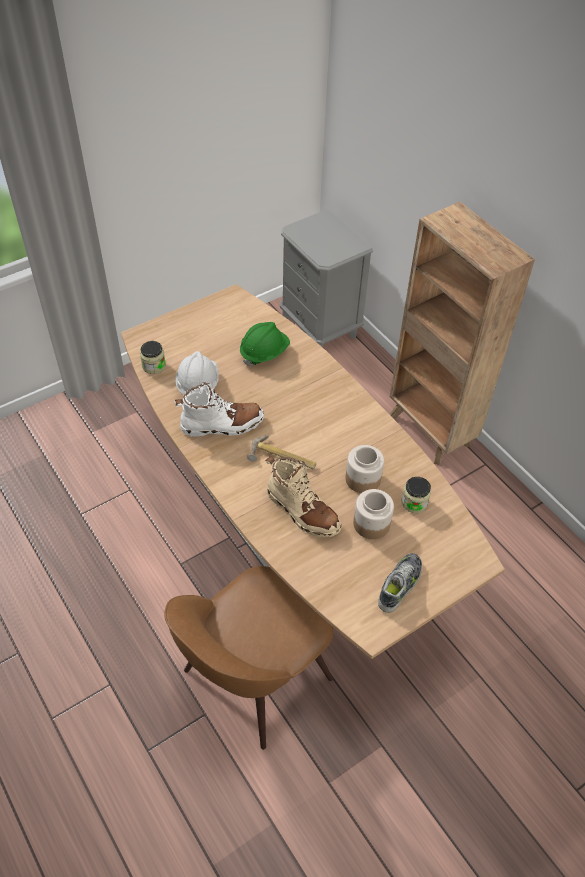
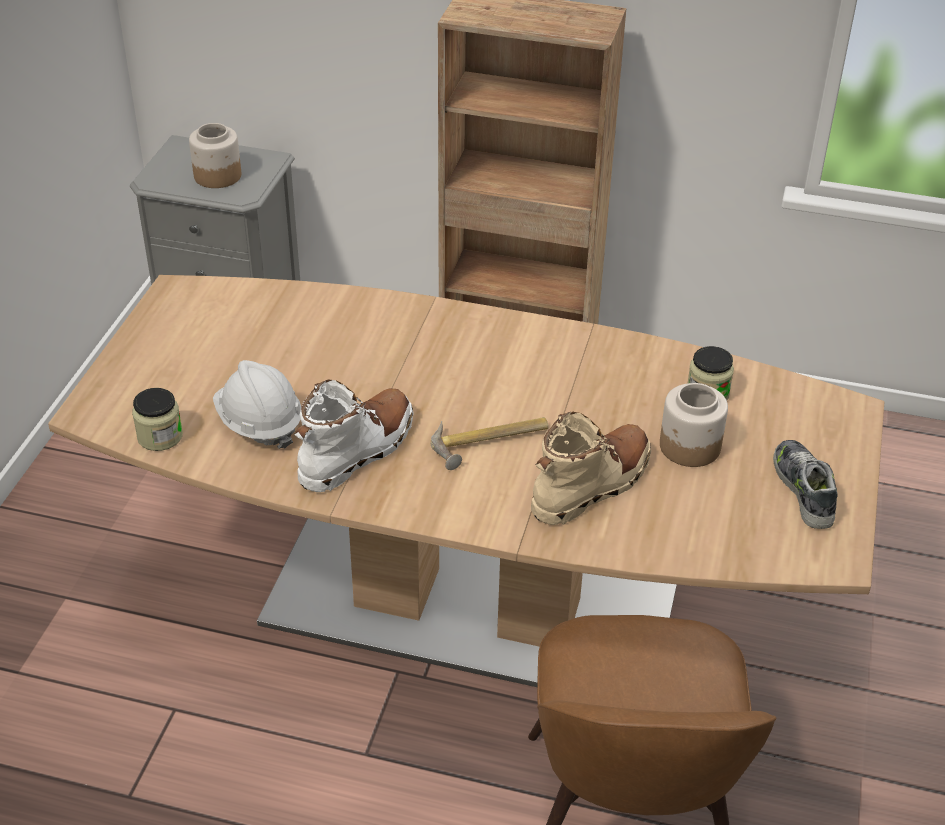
camera: 40 degrees left, 10 degrees down
(264, 353) = (307, 335): green hard hat -> none
(302, 511) = (592, 485): beige boot -> beige boot turned 45 degrees counterclockwise
(362, 479) = (617, 405): jar -> jar (217, 176)

